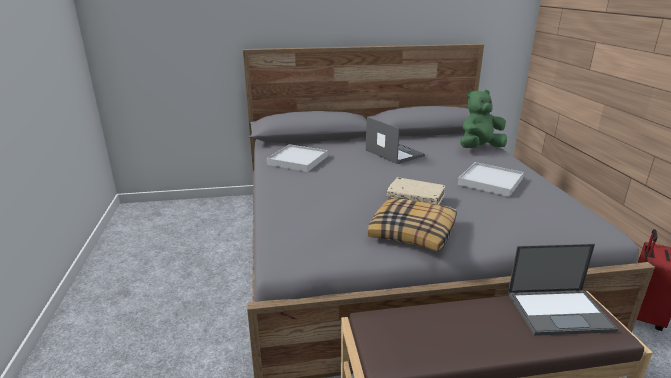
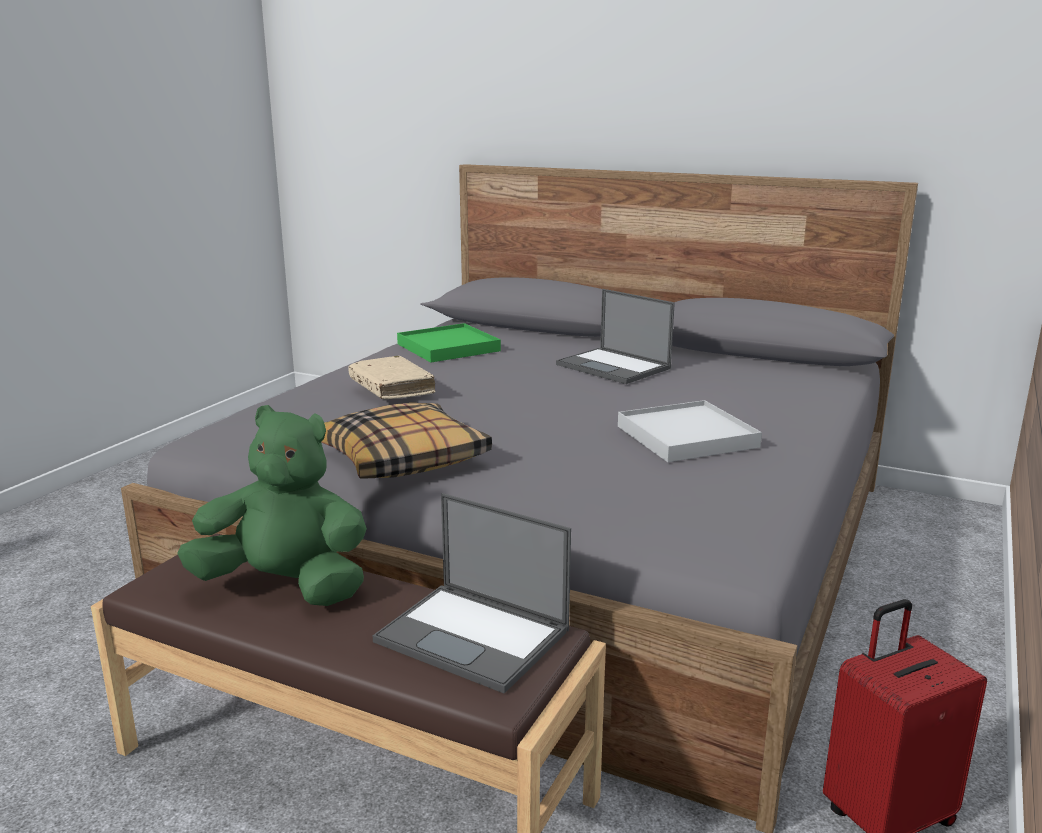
camera: 35 degrees right, 5 degrees down
(298, 160) = (448, 347): white tray -> green tray
(393, 153) = (614, 367): laptop -> laptop turned 135 degrees clockwise
(415, 198) = (500, 423): beige book -> beige book (391, 388)
(479, 148) = (794, 391): green plush toy -> green plush toy (286, 586)

